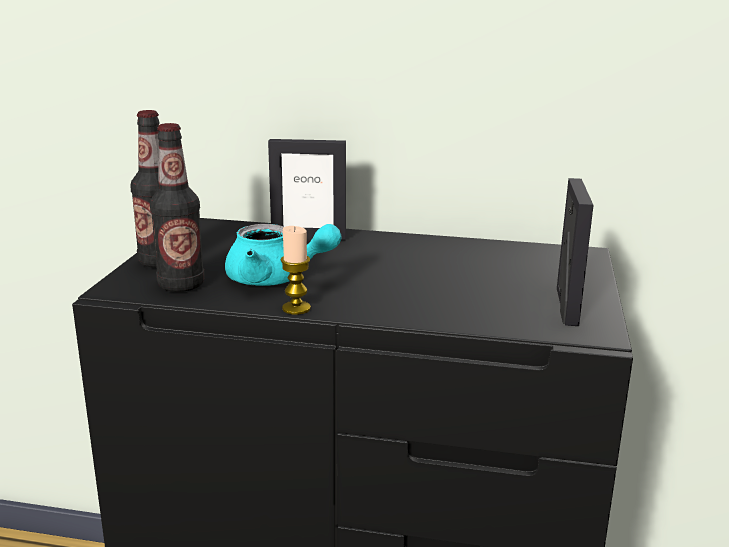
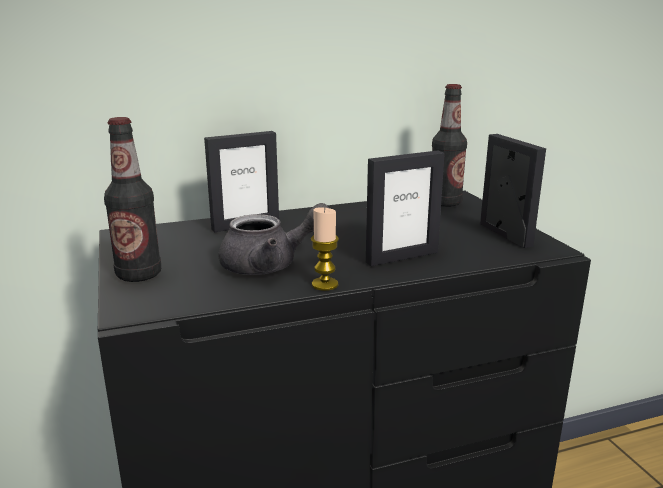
camera: 30 degrees left, 0 degrees up
(181, 285) = (192, 290): bottle -> bottle (445, 203)
(276, 279) = (270, 265): turquoise teapot -> grey teapot
(410, 302) = (401, 257): none -> picture frame

